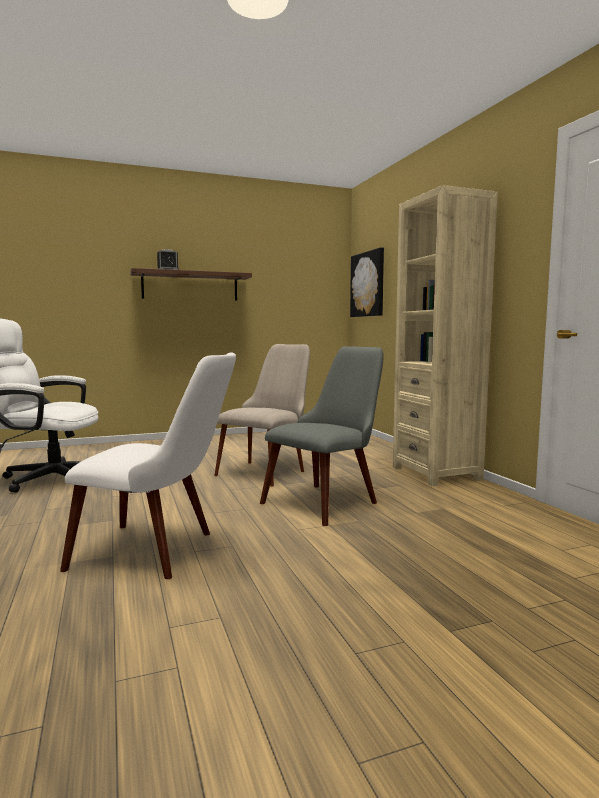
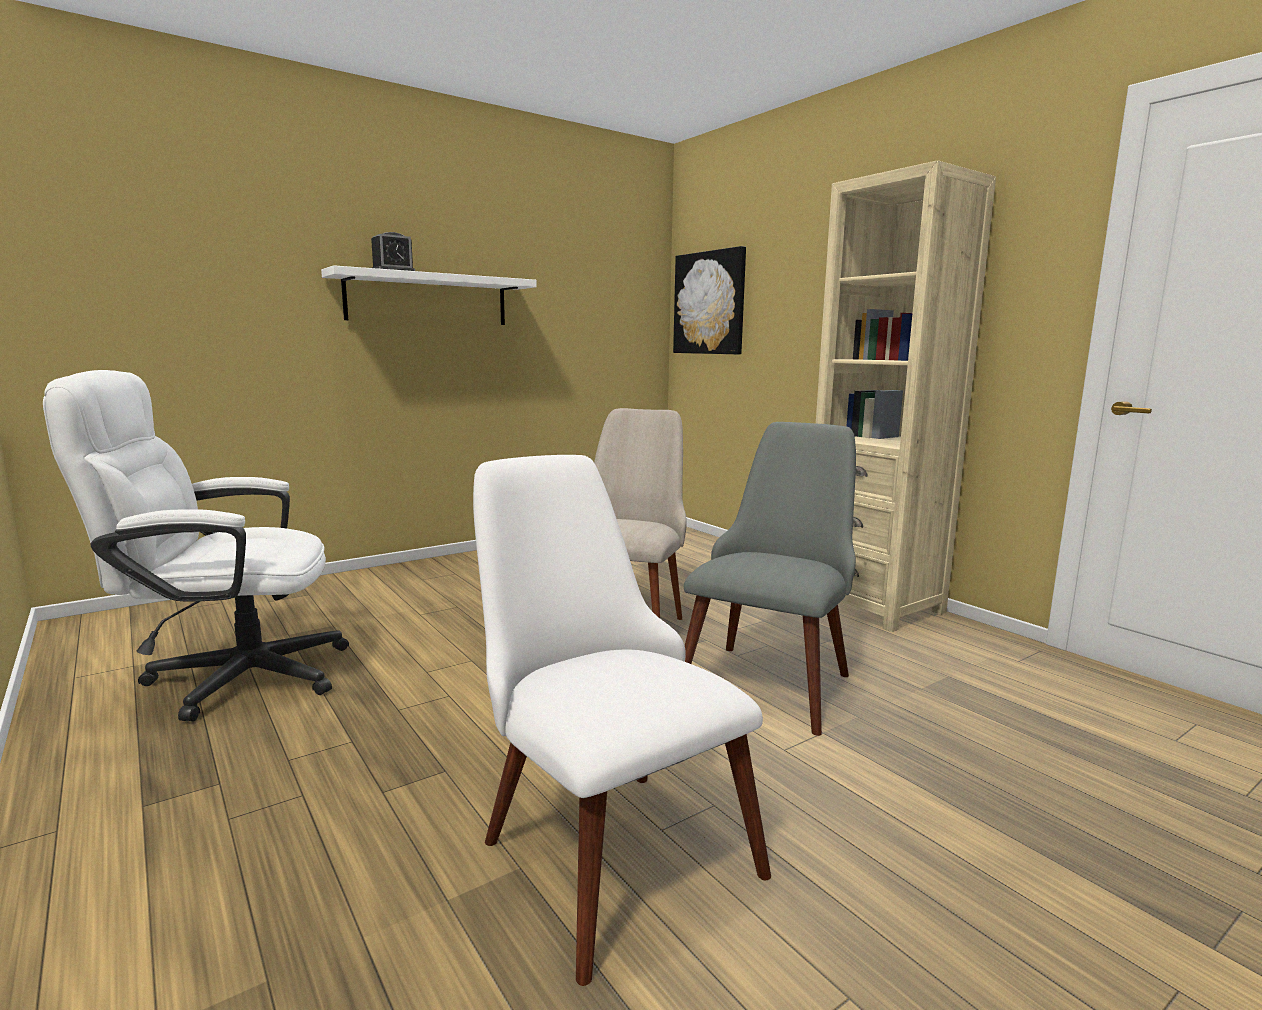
camera: 15 degrees left, 5 degrees up
(160, 551) = (599, 839): white chair -> white chair turned 120 degrees counterclockwise
(190, 286) = (428, 299): brown shelf -> white shelf

